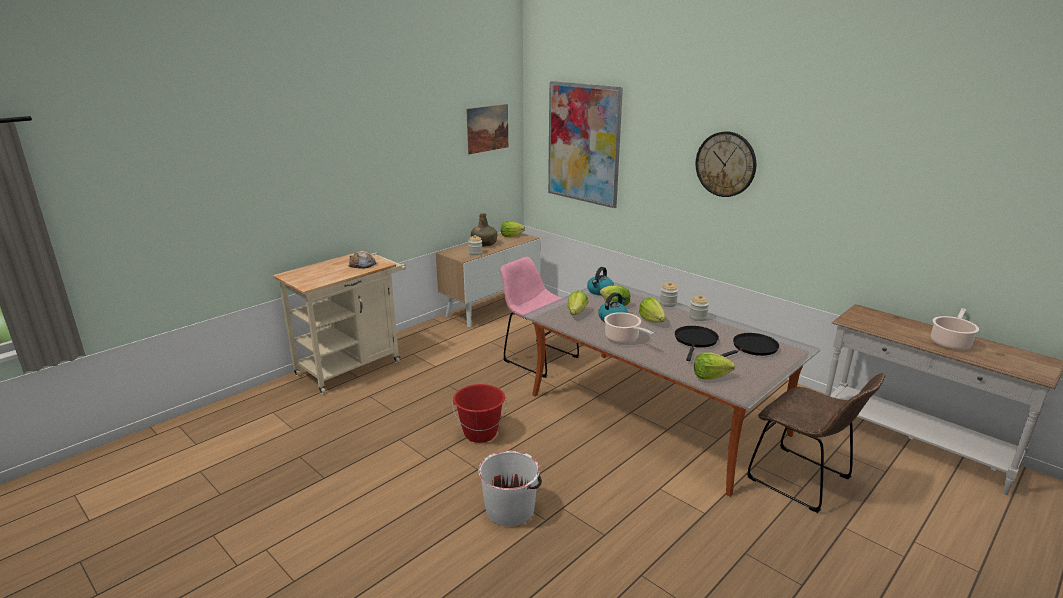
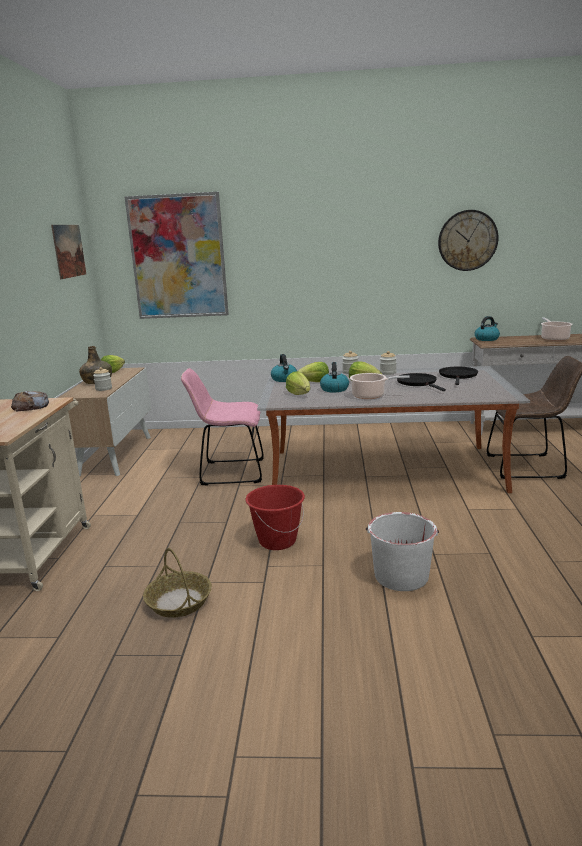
camera: 40 degrees left, 5 degrees down
(368, 443) = (178, 602): none -> basket
(710, 376) = (473, 395): lettuce -> none
(725, 164) = (340, 247): wall clock -> wall clock (467, 240)
(866, 313) = (487, 339): none -> kettle

